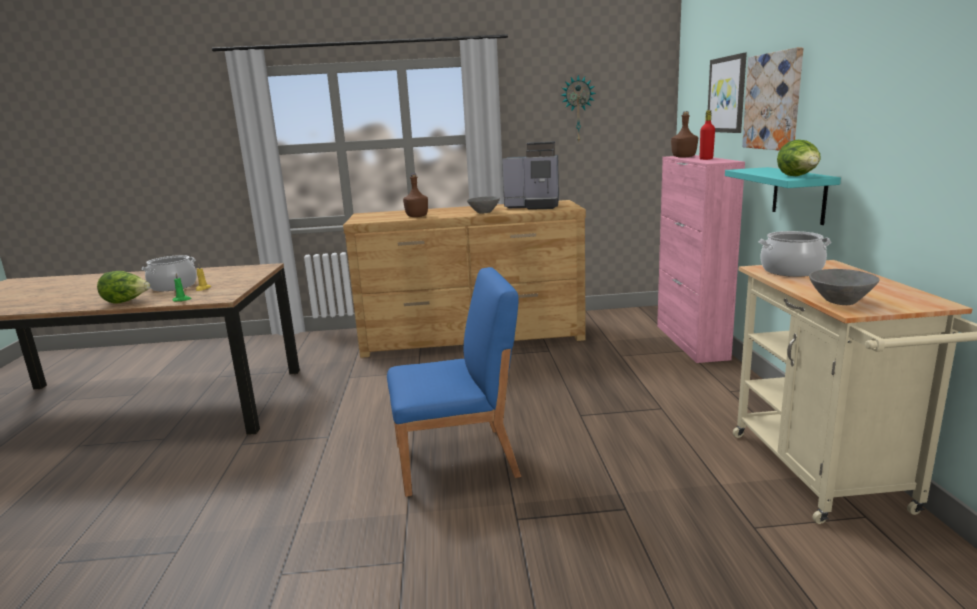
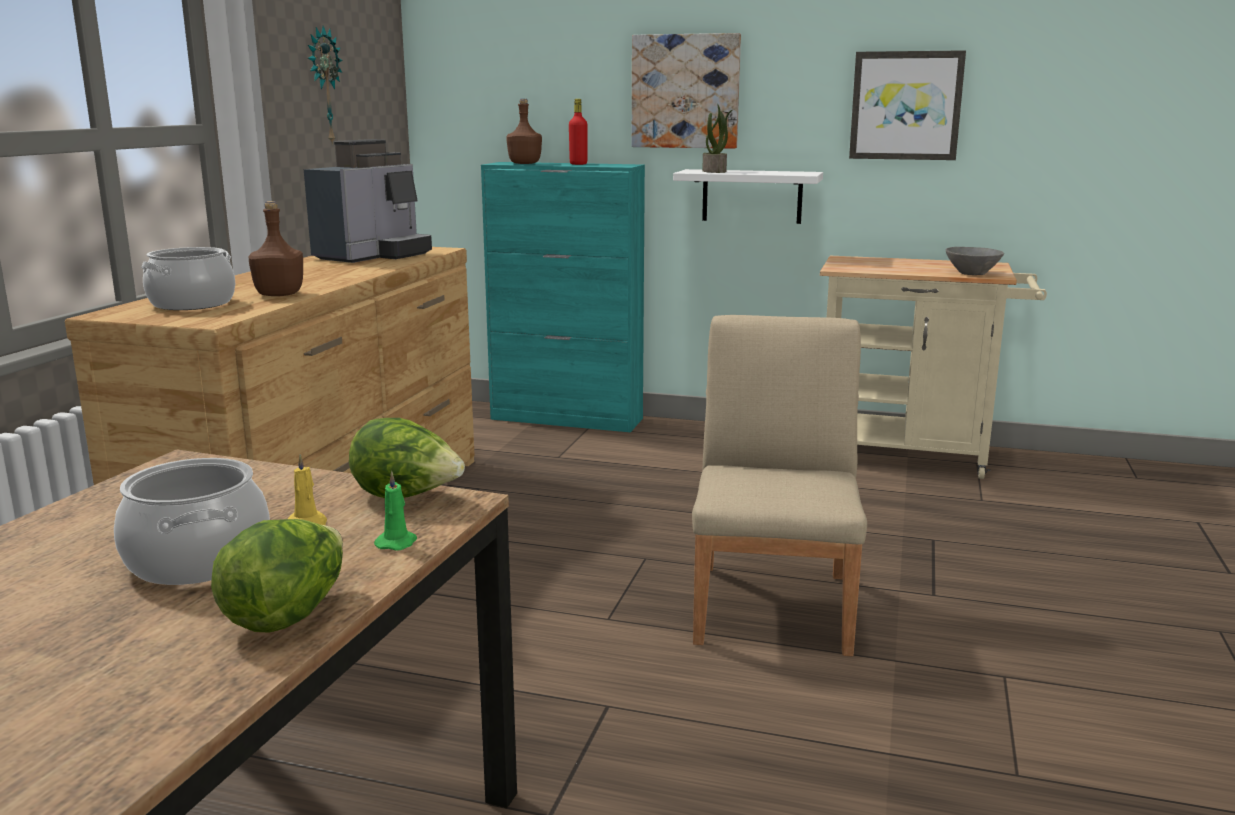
camera: 70 degrees left, 0 degrees up
(458, 460) = (773, 606): blue chair -> beige chair
(483, 212) = (356, 272): grey bowl -> none
(691, 342) = (567, 419): pink cabinet -> turquoise cabinet
(727, 94) = (570, 79): picture -> picture (906, 106)
(758, 170) = (715, 171): none -> potted plant
(791, 271) = (860, 266): cooking pot -> cooking pot (192, 304)
(798, 176) = (797, 173): lettuce -> lettuce (407, 497)
(799, 195) = (752, 196): turquoise shelf -> white shelf

